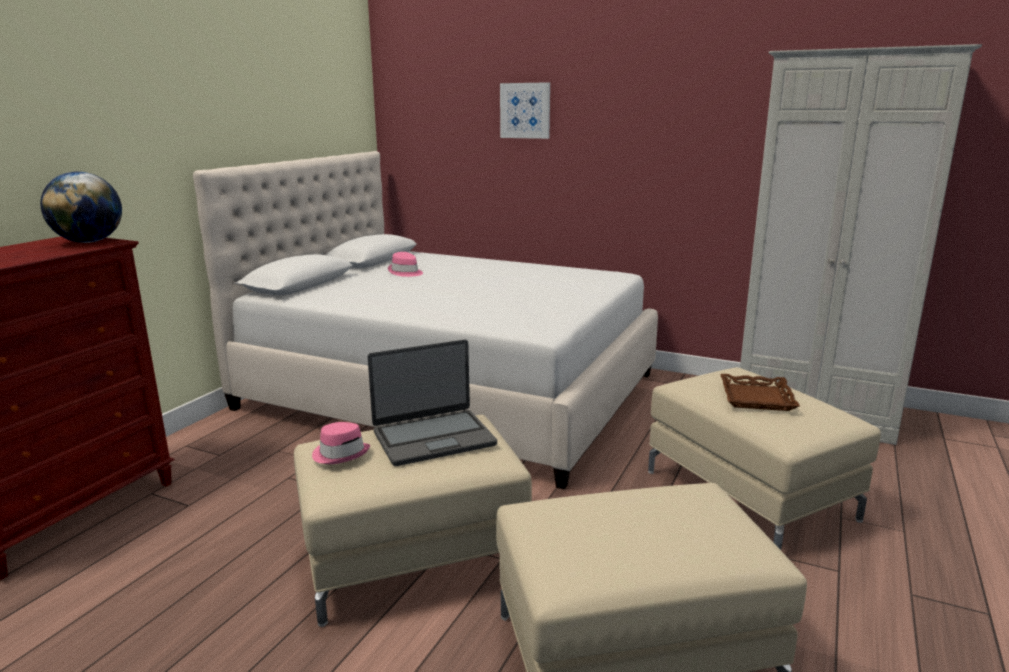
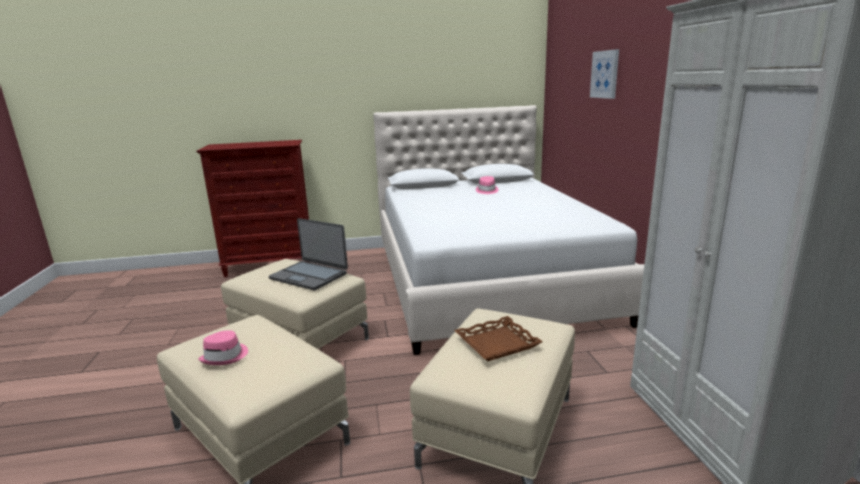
camera: 55 degrees right, 0 degrees up
(89, 242) = (287, 143): globe -> none
(340, 453) = (274, 266): pink hat -> pink hat (225, 356)

